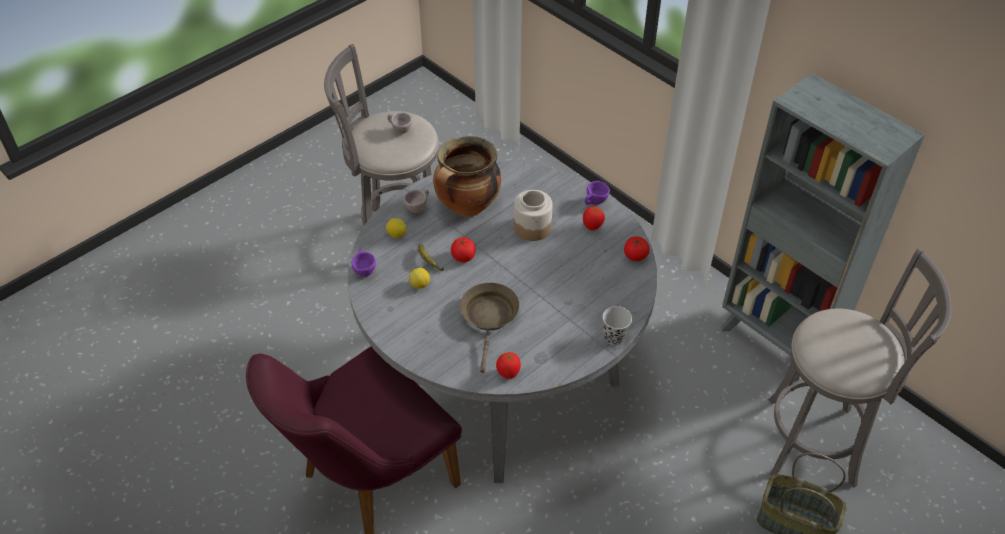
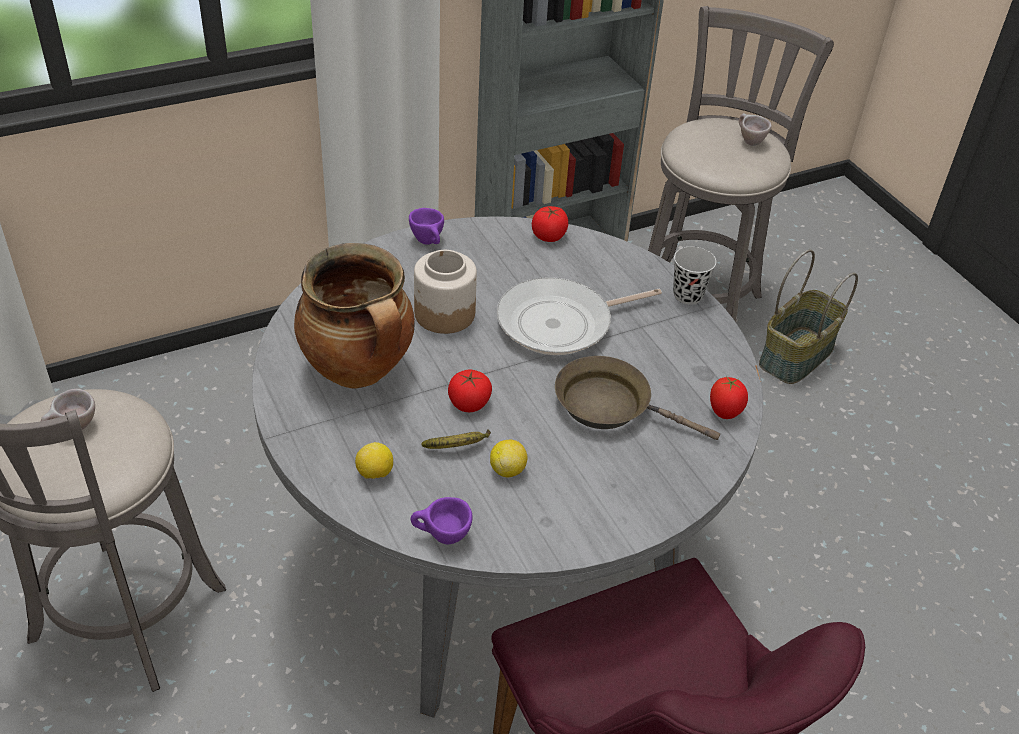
camera: 75 degrees left, 5 degrees down
(418, 208) = (325, 430): beige cup -> beige cup (748, 141)
(551, 280) = (561, 323): none -> frying pan
(592, 227) = (475, 257): tomato -> none

